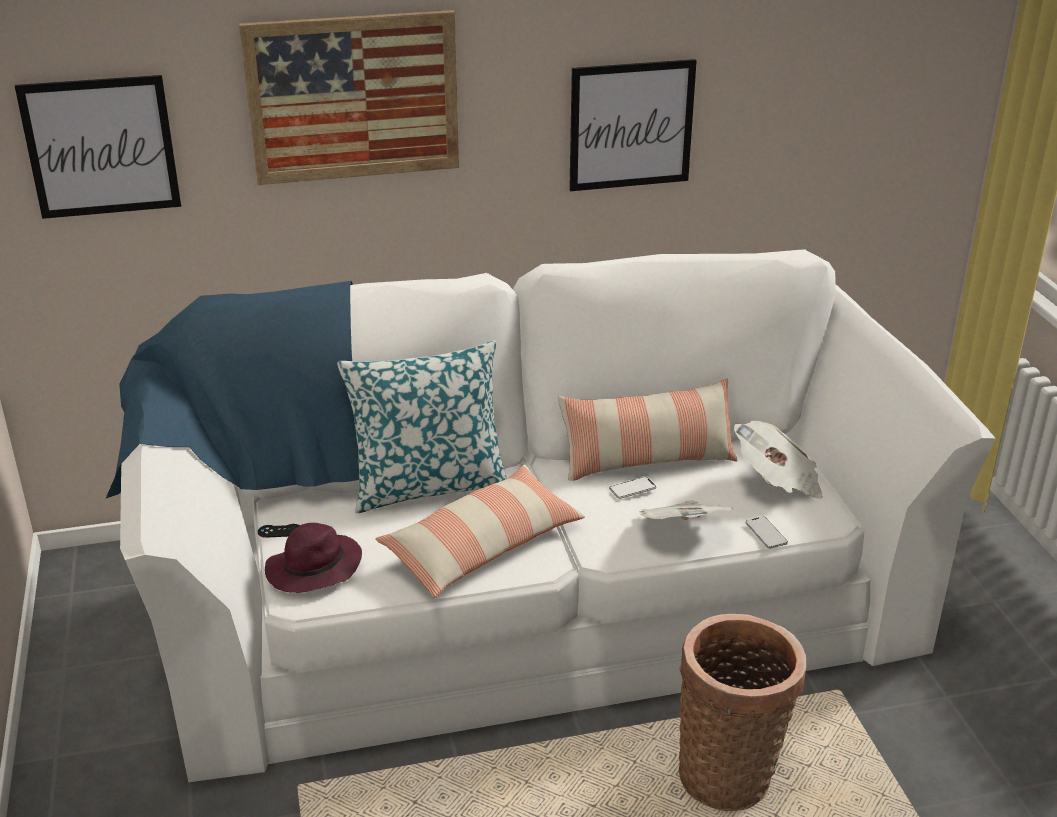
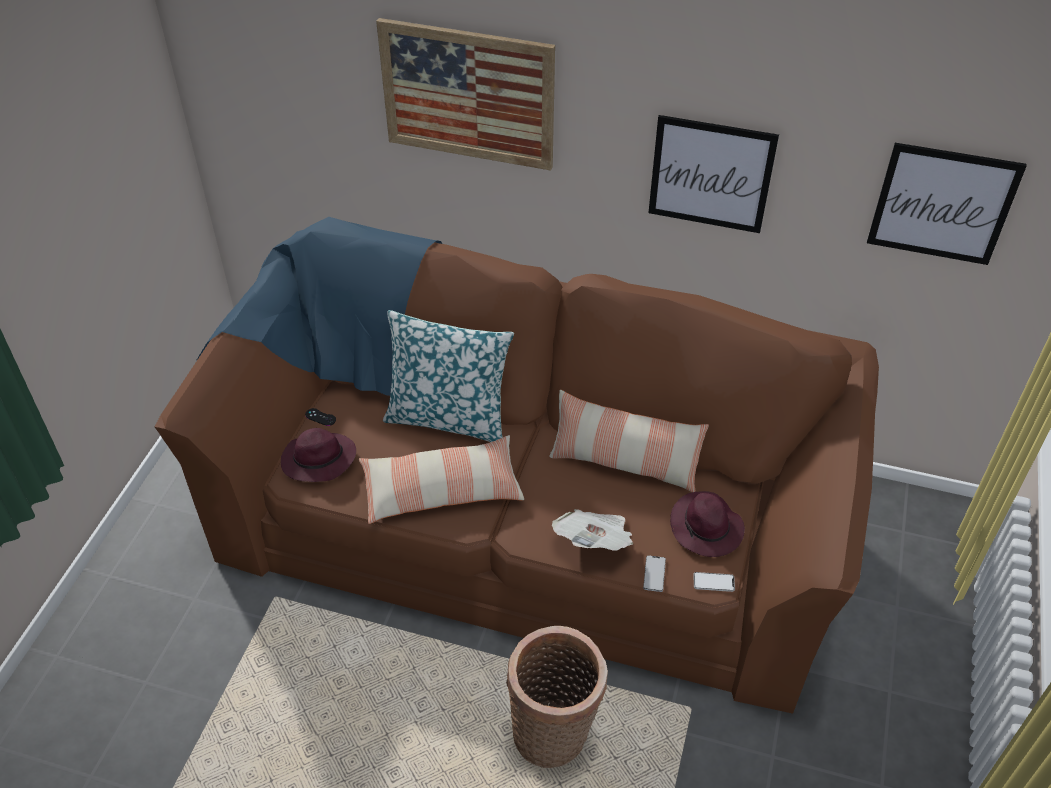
camera: 30 degrees right, 15 degrees up
(101, 147) = (277, 84): picture -> picture (942, 204)
(532, 598) = (527, 519): white sofa -> brown sofa
(632, 488) = (588, 485): phone -> phone (713, 582)
(778, 481) = (706, 528): newspaper -> purple hat

